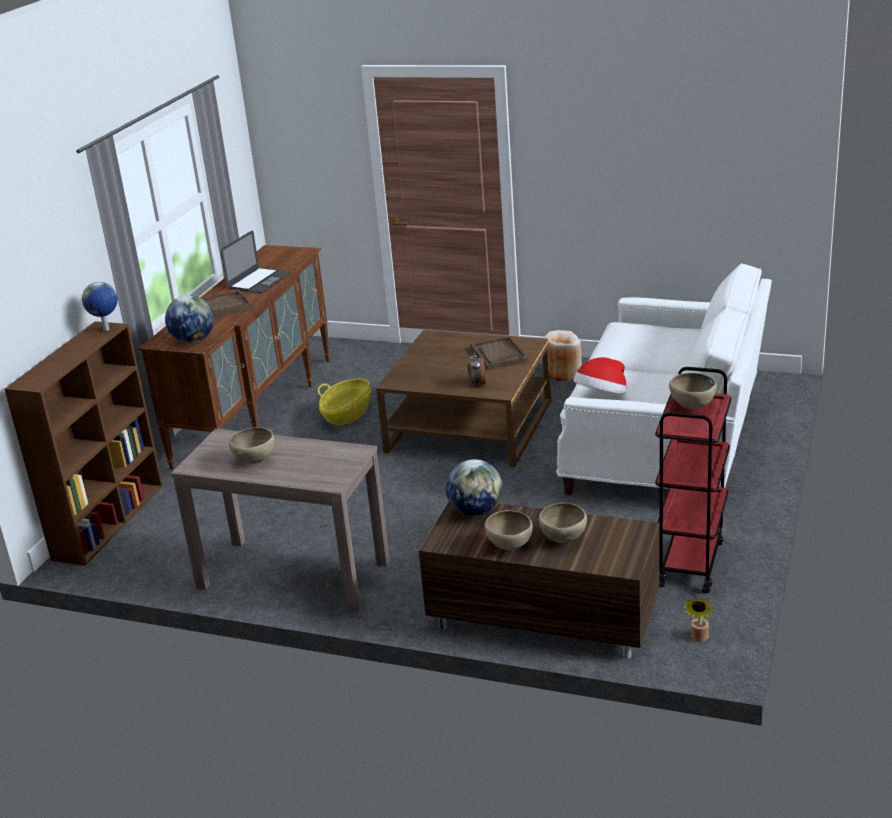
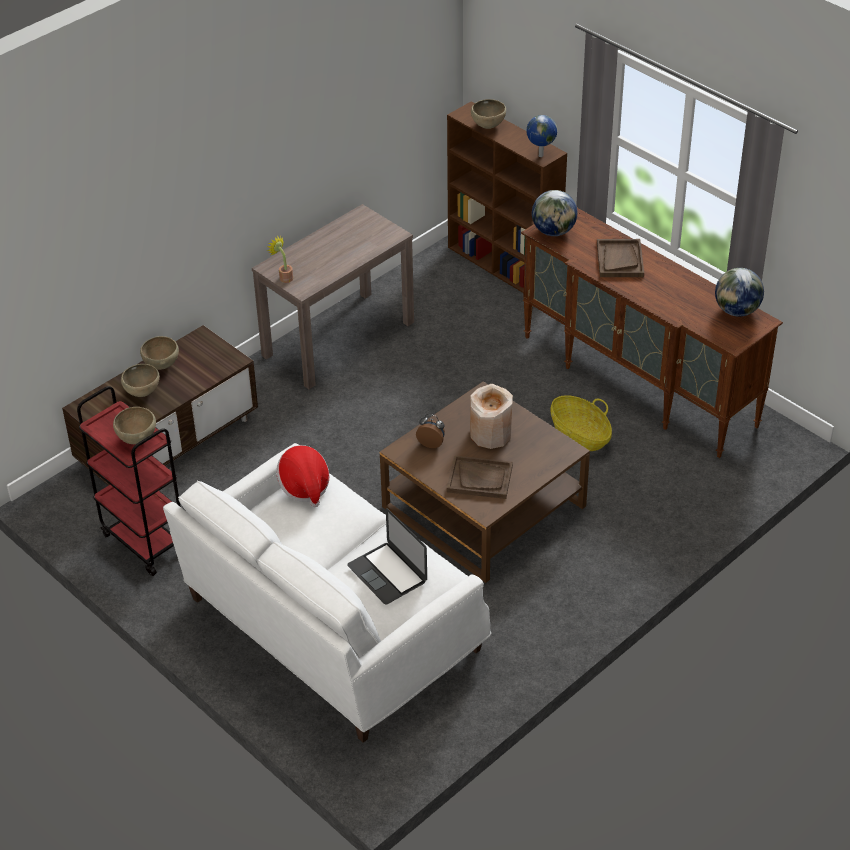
camera: 115 degrees right, 15 degrees up
(255, 461) = (339, 242): brown bowl -> brown bowl (488, 126)
(259, 280) = (670, 295): laptop -> laptop (387, 573)
(476, 512) = (221, 365): globe -> globe (736, 311)
(563, 373) = (542, 620): beige vase -> beige vase (490, 433)
(699, 638) = (65, 505): potted plant -> potted plant (284, 277)

